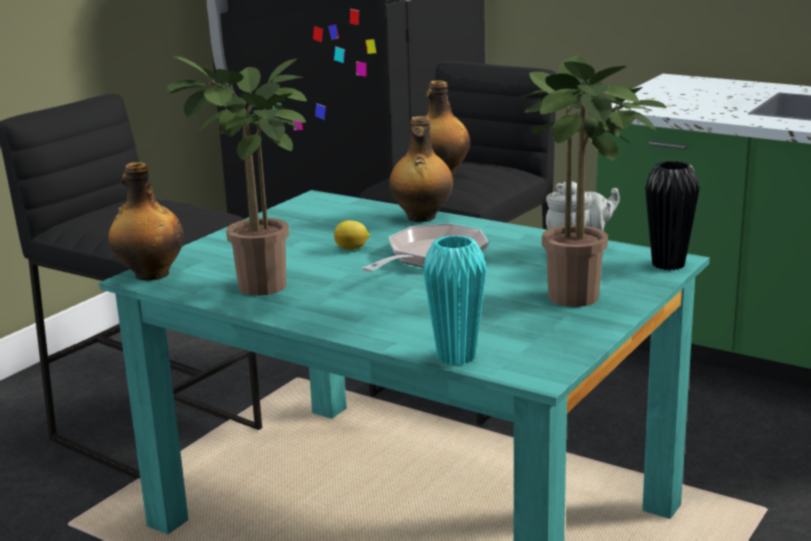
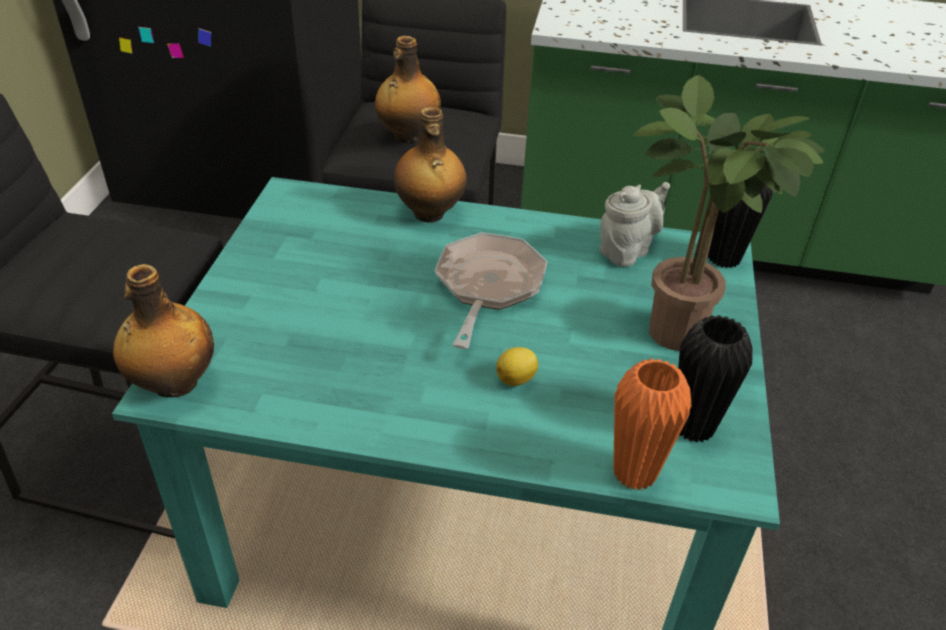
camera: 25 degrees left, 20 degrees up
(261, 290) = (334, 387): potted plant -> none
(352, 248) = (390, 285): lemon -> lemon (517, 379)
(456, 357) = (634, 473): turquoise vase -> orange vase
(533, 343) = (693, 427): none -> black vase

